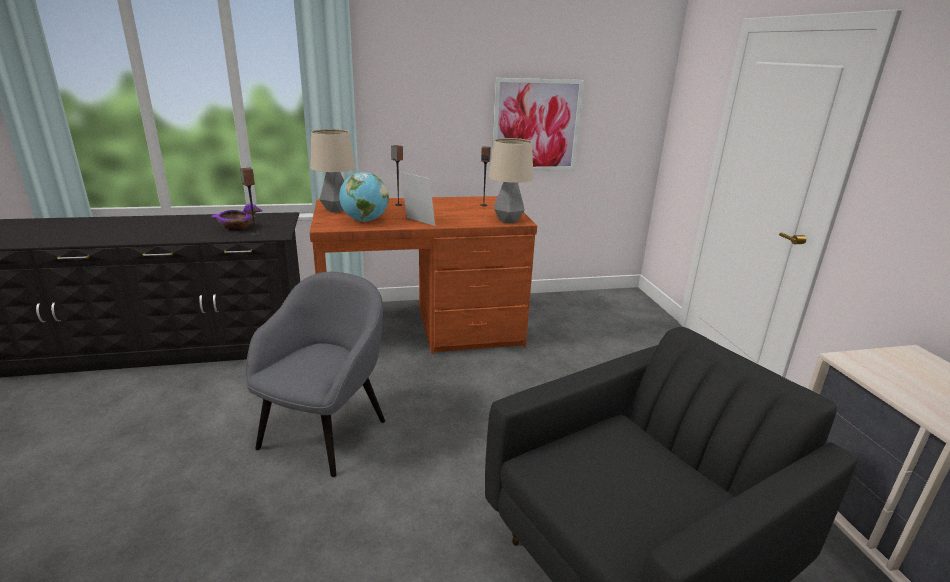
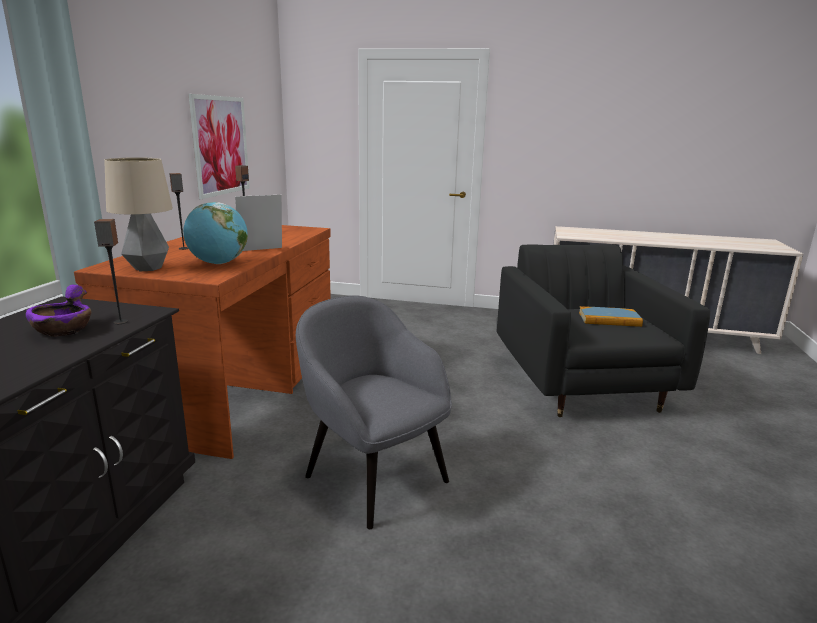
camera: 65 degrees left, 5 degrees down
(508, 220) = (305, 231): table lamp -> none
(638, 486) = (609, 319): none -> book

